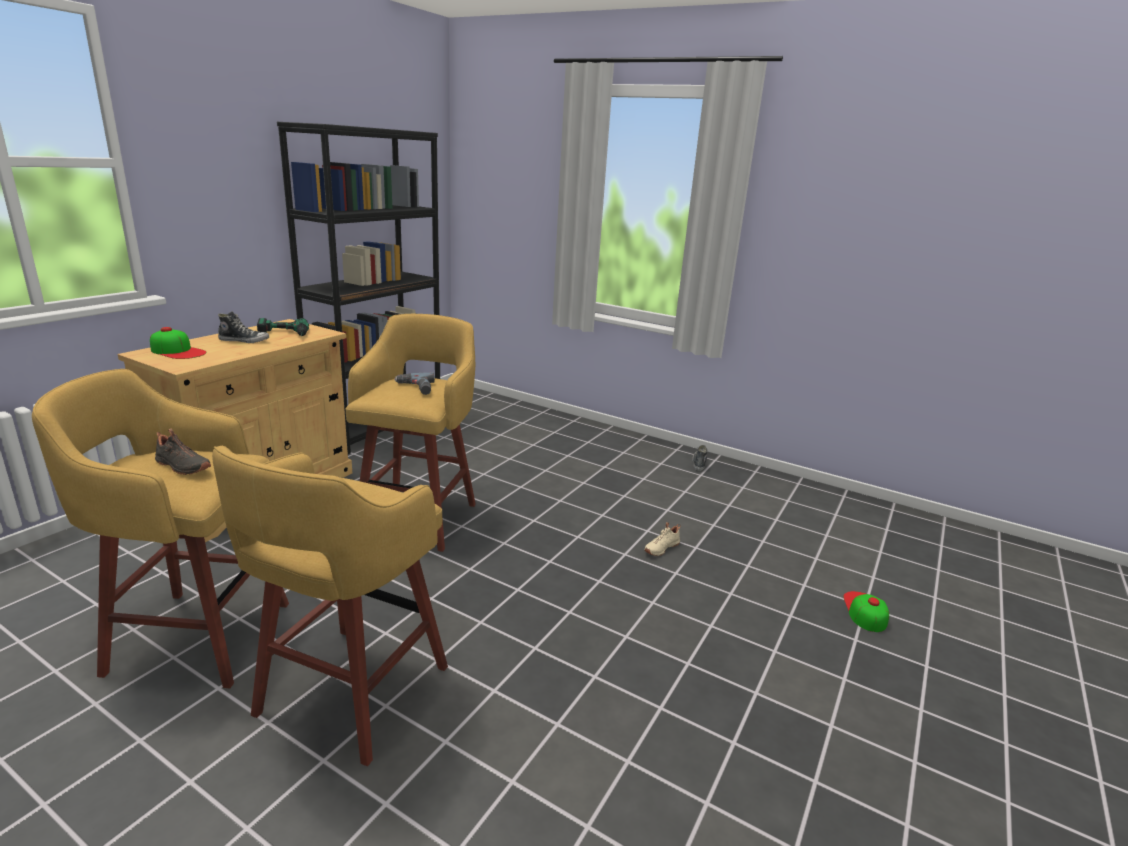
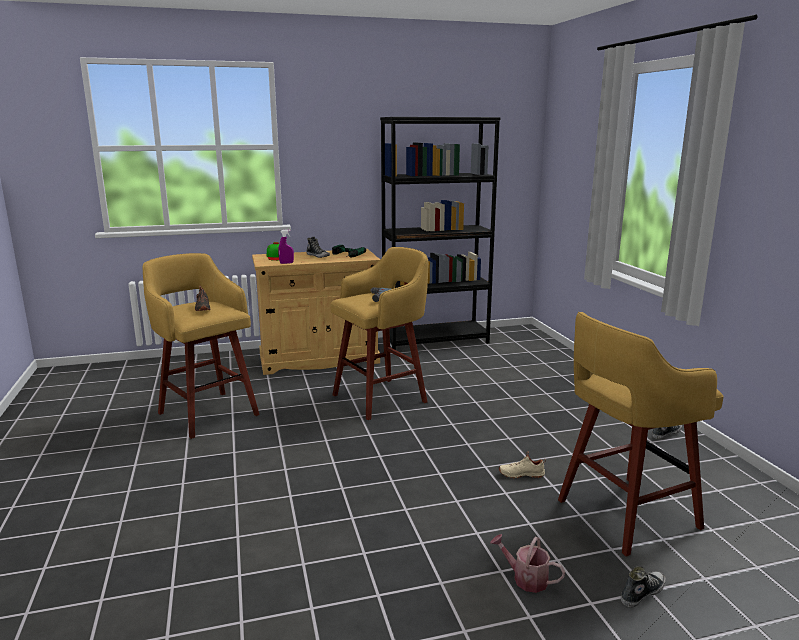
camera: 45 degrees right, 5 degrees down
(219, 360) = (286, 263): none -> purple spray bottle
(349, 694) = (228, 464): yellow stool -> yellow stool (624, 515)
(797, 646) = (525, 579): none -> watering can
(865, 611) = (642, 593): cap -> shoe

